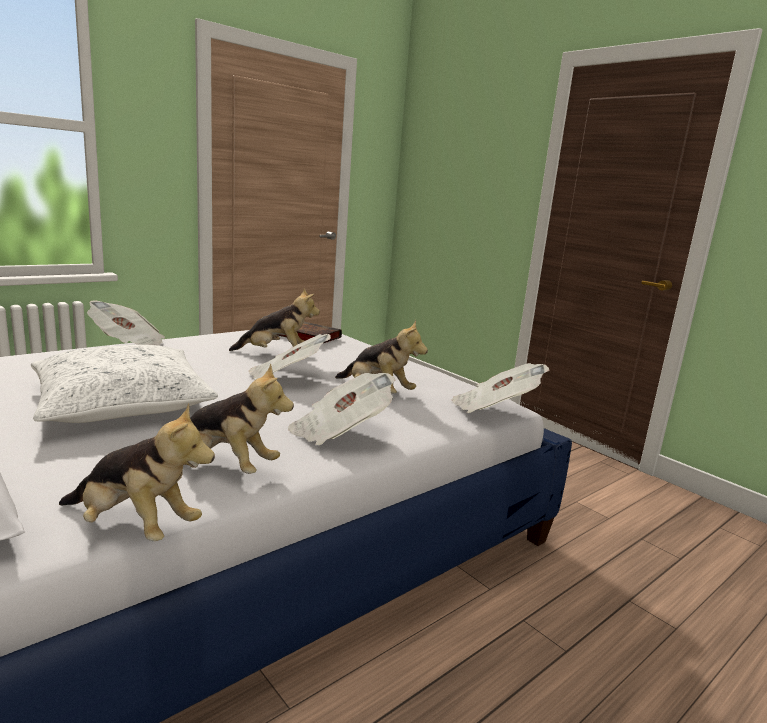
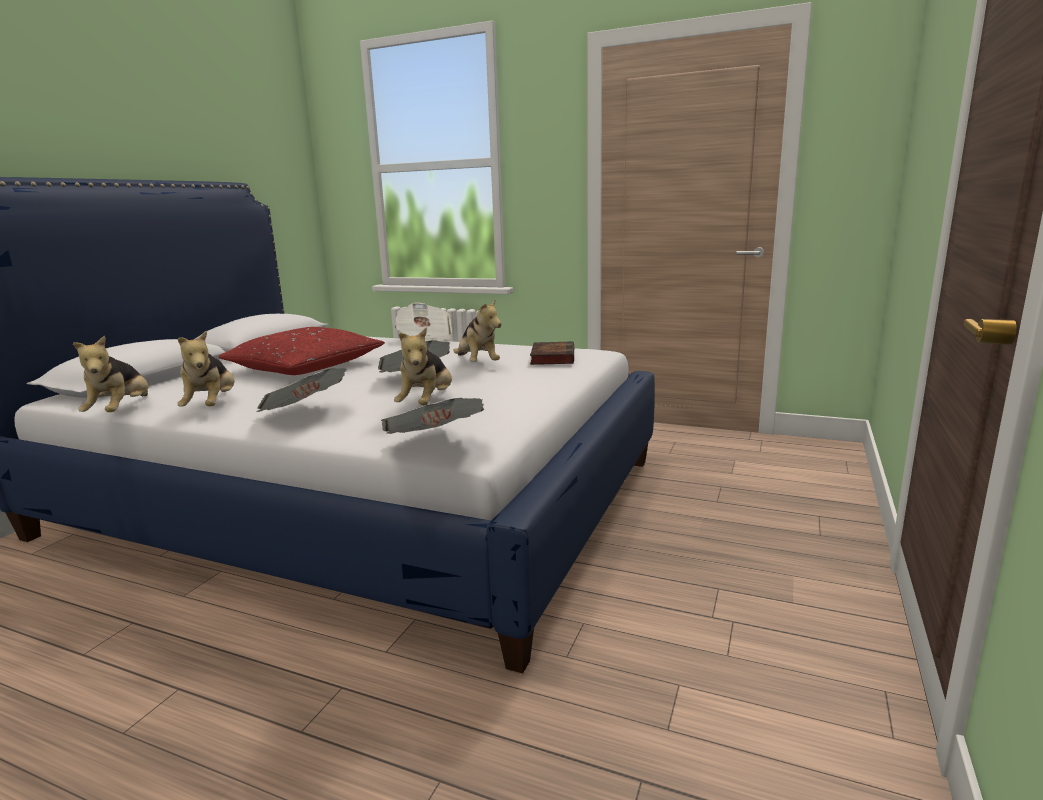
camera: 65 degrees right, 0 degrees up
(122, 403) = (305, 367): white pillow -> red pillow

